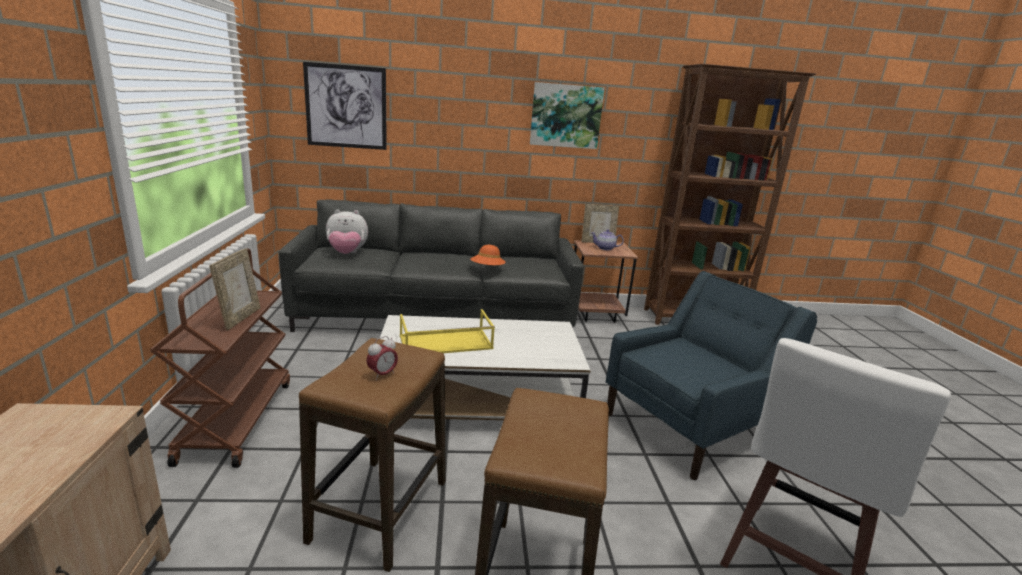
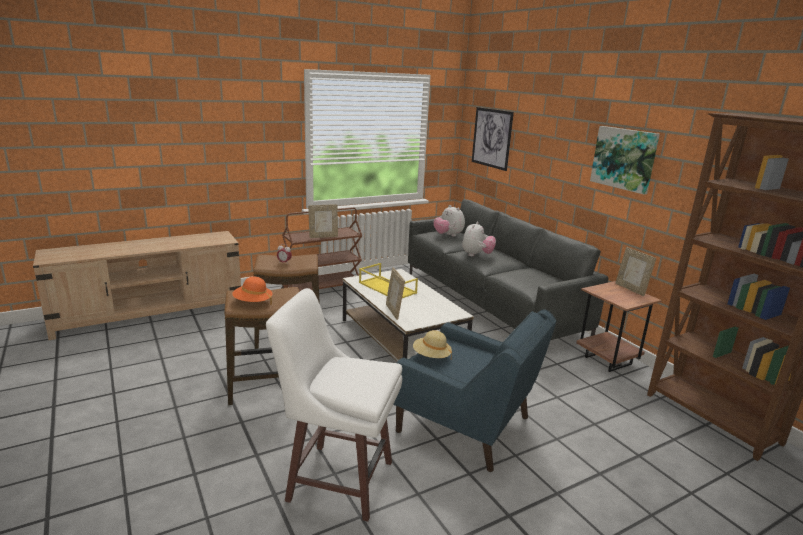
camera: 65 degrees right, 0 degrees up
(430, 263) = (476, 255): none -> plush toy
(487, 269) = (498, 270): orange hat -> orange hat (253, 302)
(528, 360) = (394, 311): none -> picture frame
(605, 248) = (619, 293): teapot -> none
(676, 372) = (431, 356): none -> beige hat

